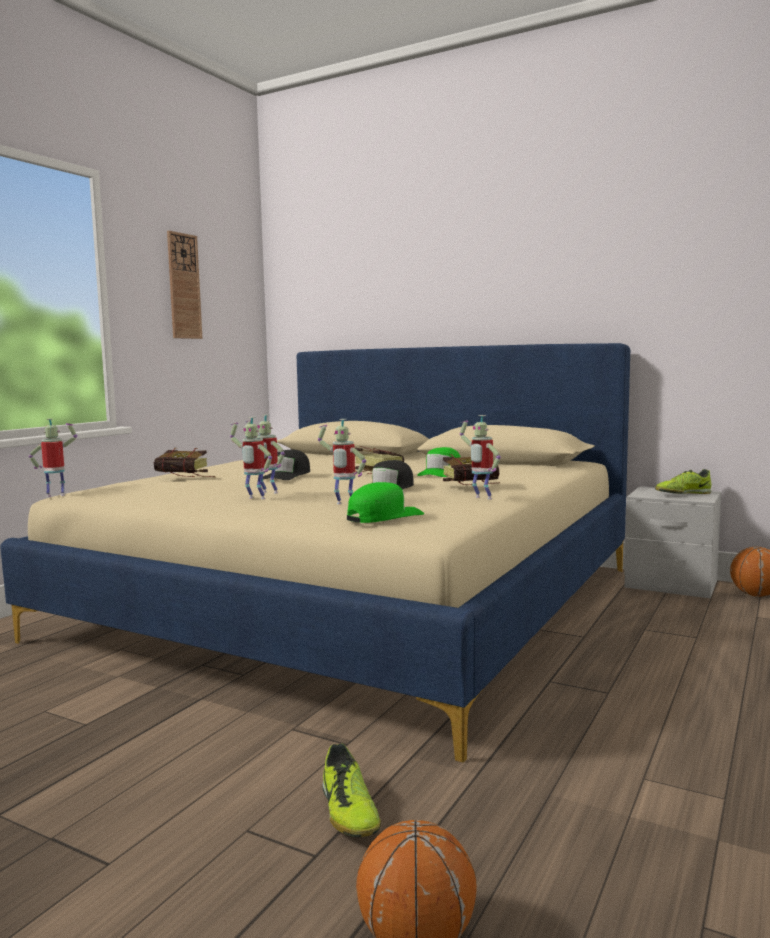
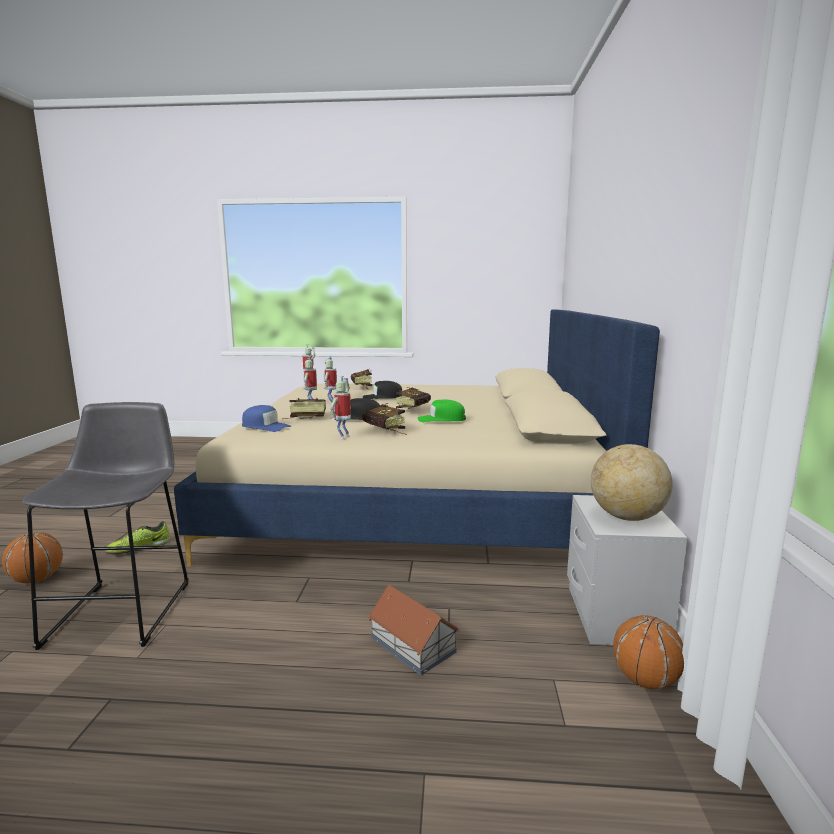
camera: 65 degrees right, 5 degrees up
(184, 286) = (472, 262): wall clock -> none
(344, 504) = (304, 417): toy robot -> book
(384, 516) = (265, 426): green cap -> blue cap
(587, 815) = (124, 608): none -> grey stool
(682, 494) = (627, 517): shoe -> globe
(707, 651) = (413, 645): none -> toy house

